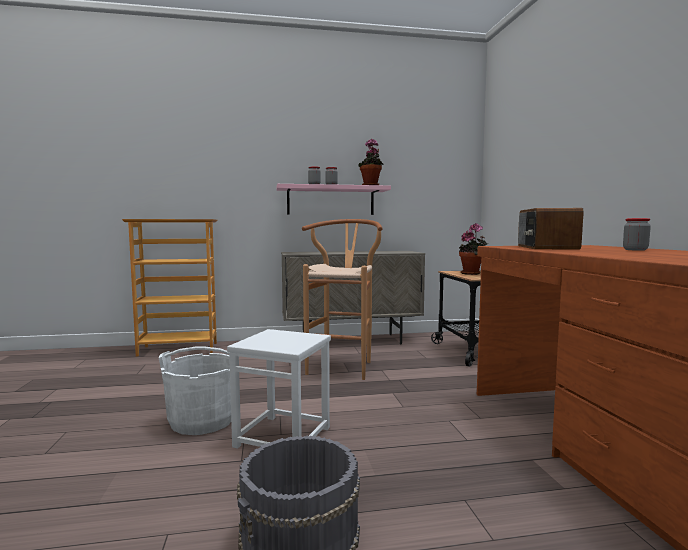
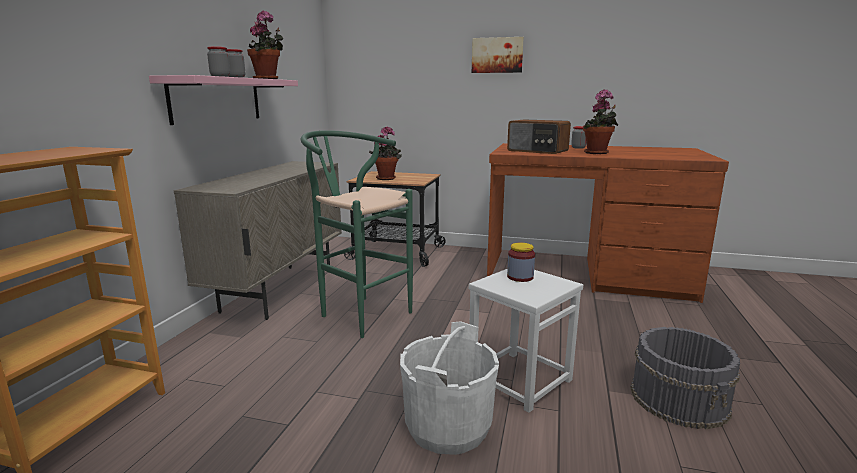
camera: 65 degrees left, 10 degrees up
(295, 337) = (520, 277): none -> jar
(343, 366) = (359, 313): brown stool -> green stool
(594, 252) = (597, 153): none -> potted plant
(595, 137) = (497, 55): none -> picture

